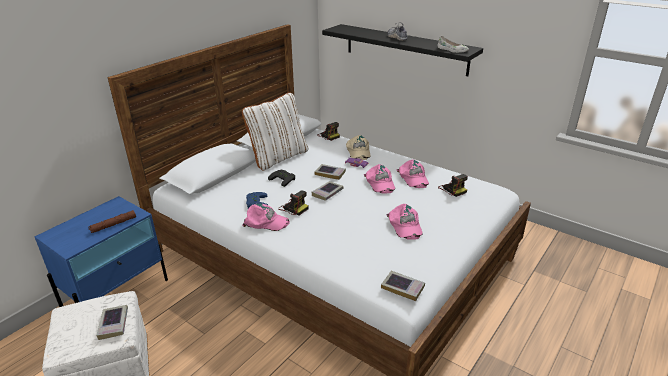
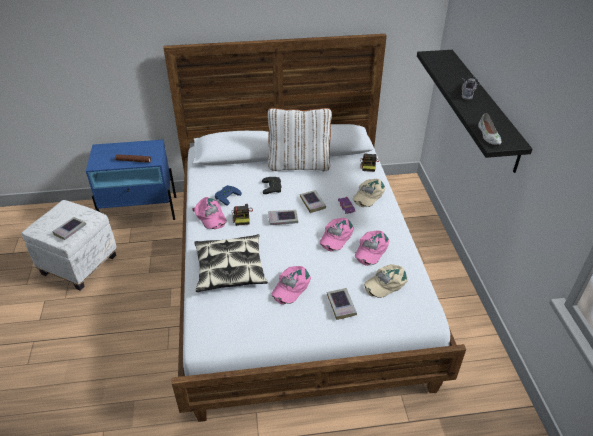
camera: 45 degrees right, 10 degrees up
(344, 243) = (230, 269): none -> pillow
(402, 288) = (209, 331): book -> book (341, 305)
(452, 189) = (385, 283): camera -> beige cap

